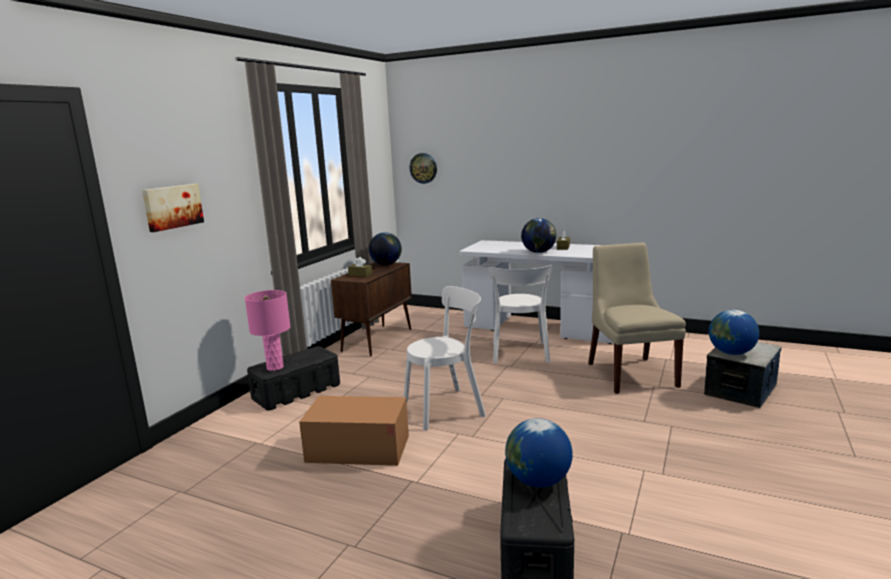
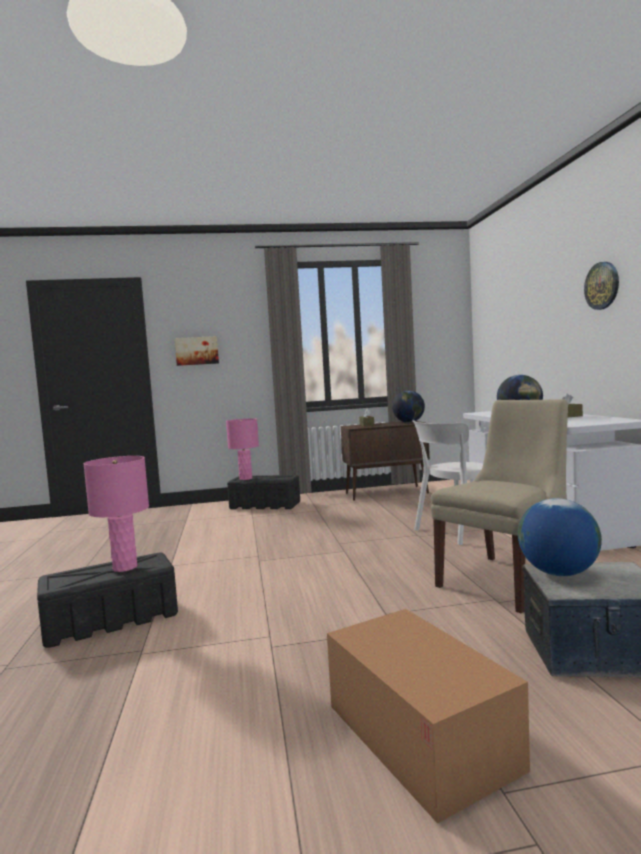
camera: 55 degrees right, 10 degrees down
(358, 449) = (202, 540): cardboard box -> cardboard box (420, 736)
(423, 168) = (488, 330): wall clock -> wall clock (602, 285)
(447, 408) = (297, 541): white chair -> none
(538, 481) = (125, 567): globe -> pink table lamp

